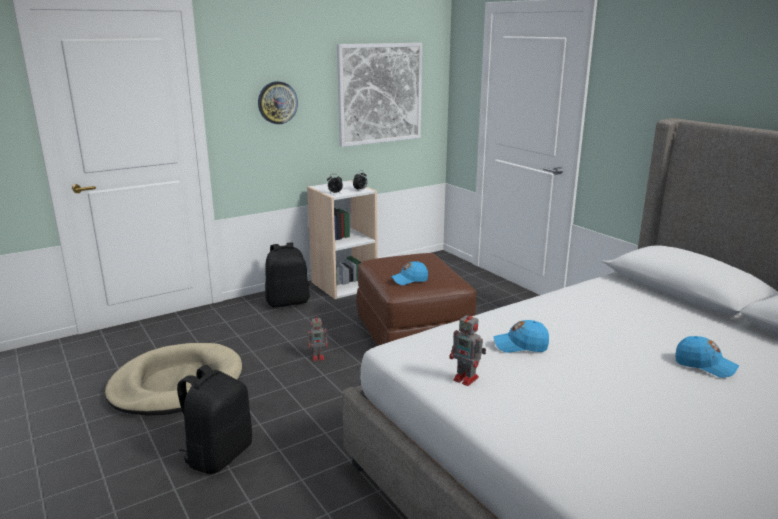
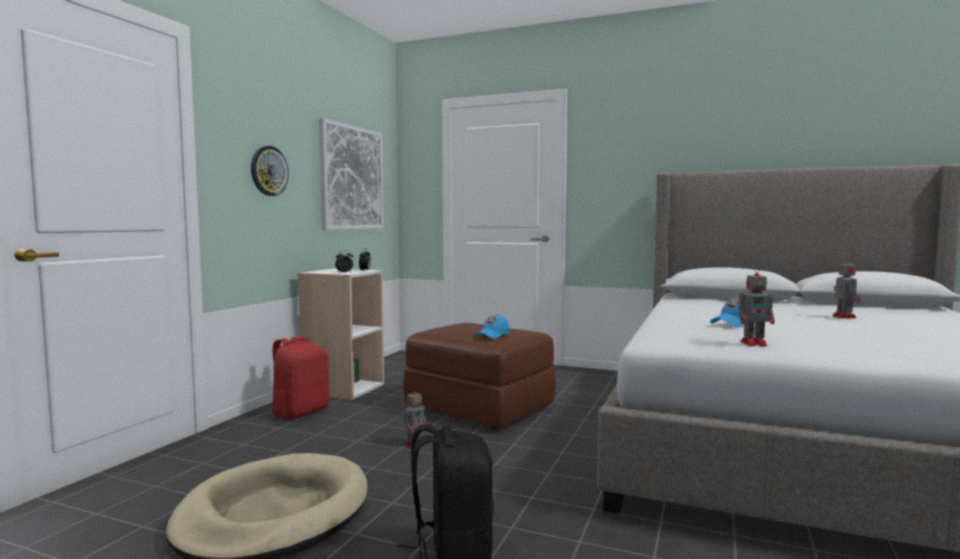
camera: 35 degrees left, 15 degrees down
(288, 302) = (300, 412): black backpack -> red backpack
(705, 365) = (843, 316): blue cap -> toy robot

